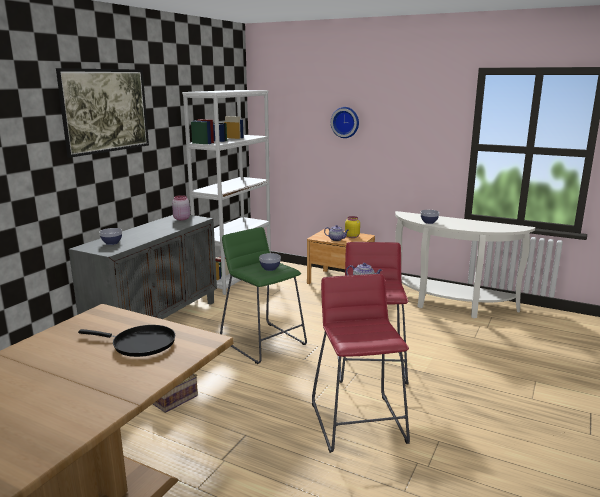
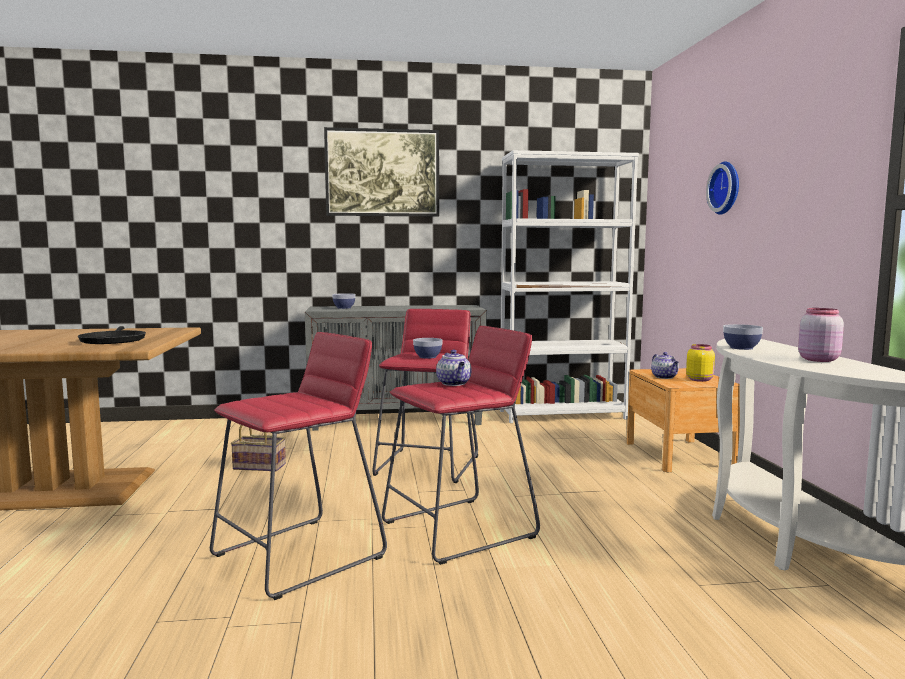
camera: 55 degrees right, 10 degrees down
(181, 219) = (458, 306): pink jar -> pink jar (817, 359)
(263, 342) = (427, 465): green stool -> red stool

